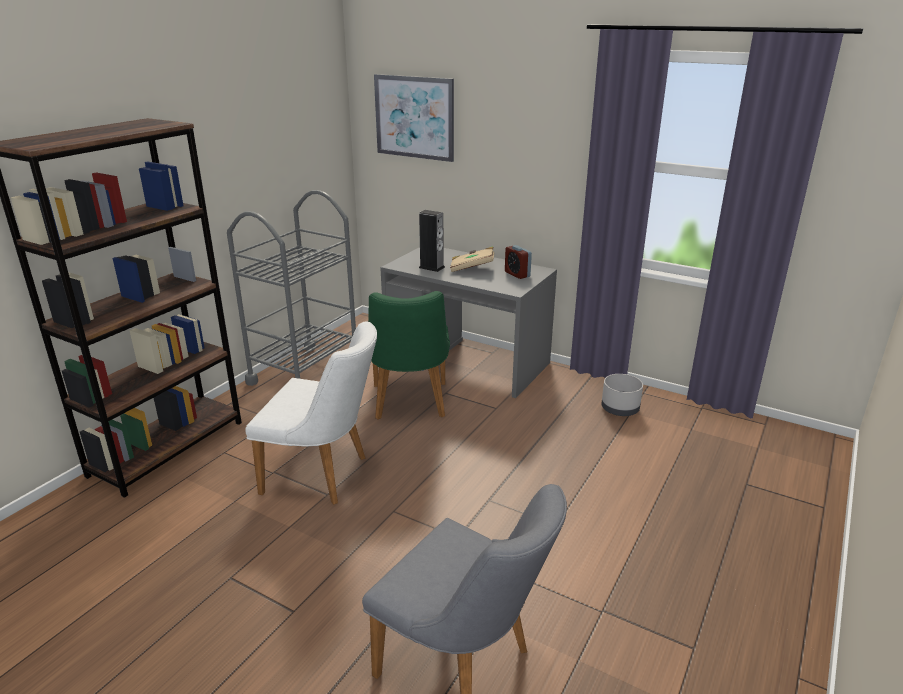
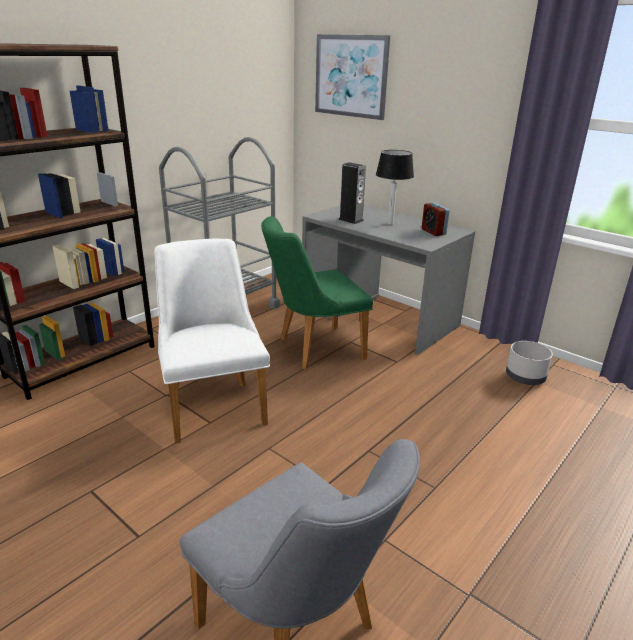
camera: 10 degrees right, 0 degrees up
(324, 475) = (213, 404): white chair -> white chair turned 135 degrees counterclockwise
(409, 405) = (313, 349): green chair -> green chair turned 60 degrees clockwise
(472, 268) = (390, 223): beige book -> table lamp

